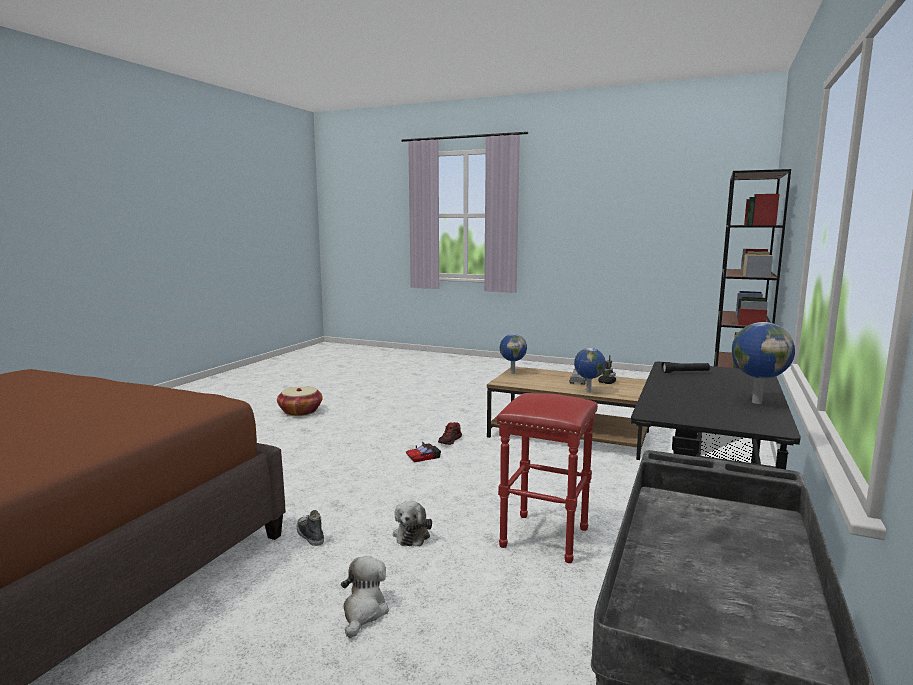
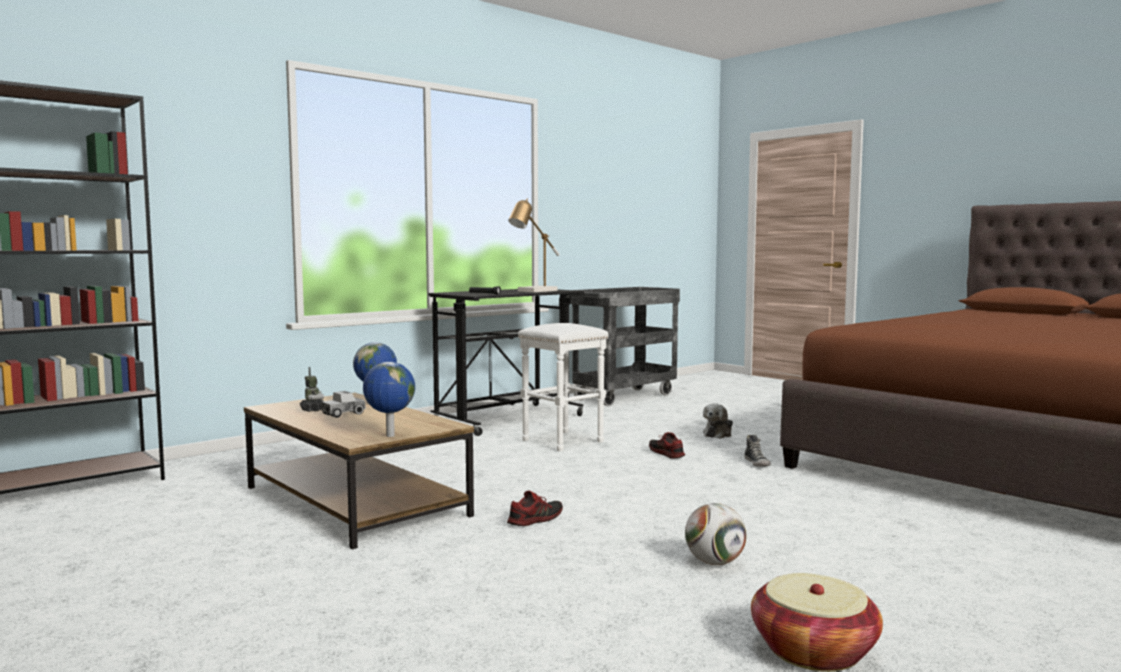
camera: 155 degrees left, 5 degrees down
(339, 434) = (715, 562): none -> football
(412, 534) = (666, 454): plush toy -> shoe
(423, 457) = (599, 505): toy car -> none
(543, 536) = (562, 441): red stool -> white stool
(686, 399) = (534, 291): none -> table lamp
(756, 402) = (505, 290): globe -> none

